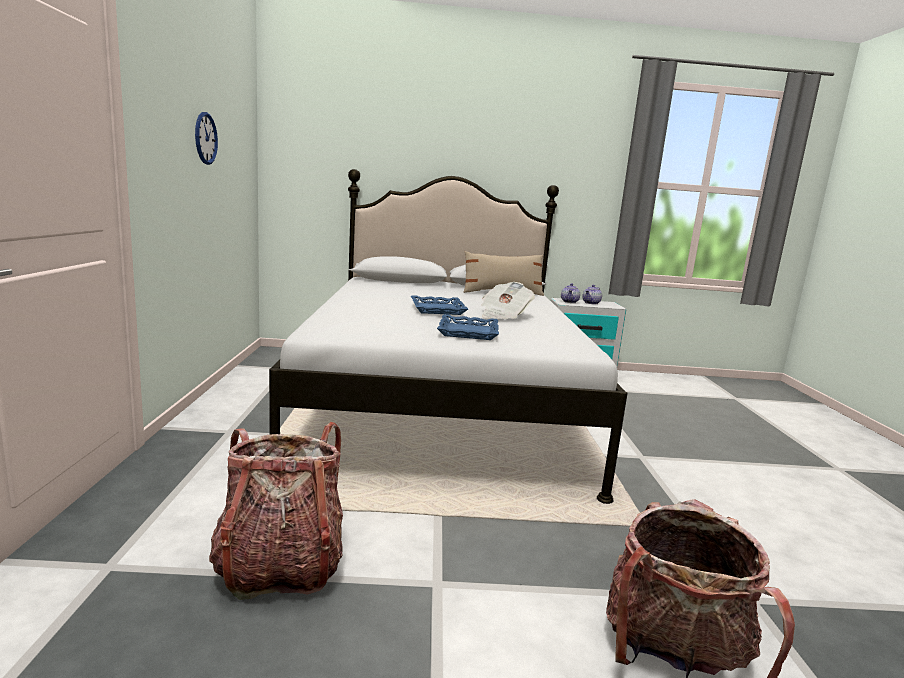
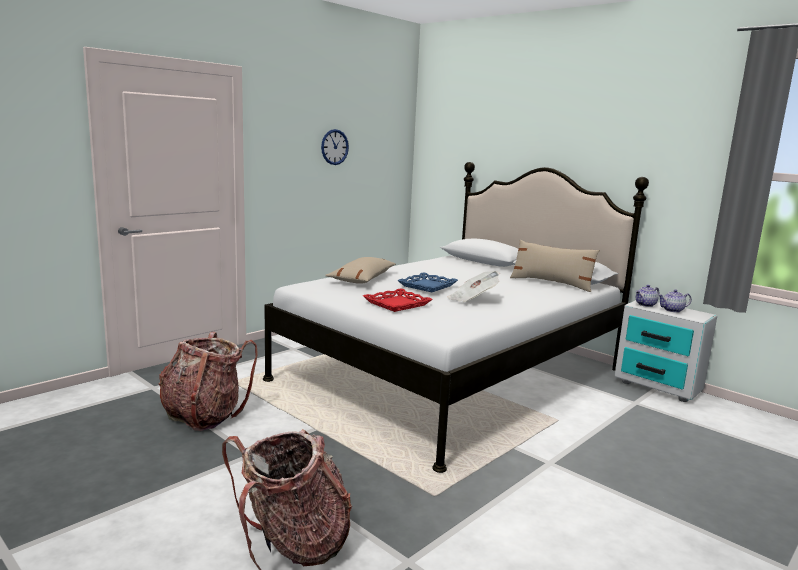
camera: 45 degrees right, 0 degrees up
(357, 313) = (362, 279): none -> beige pillow
(469, 332) = (397, 304): blue tray -> red tray

